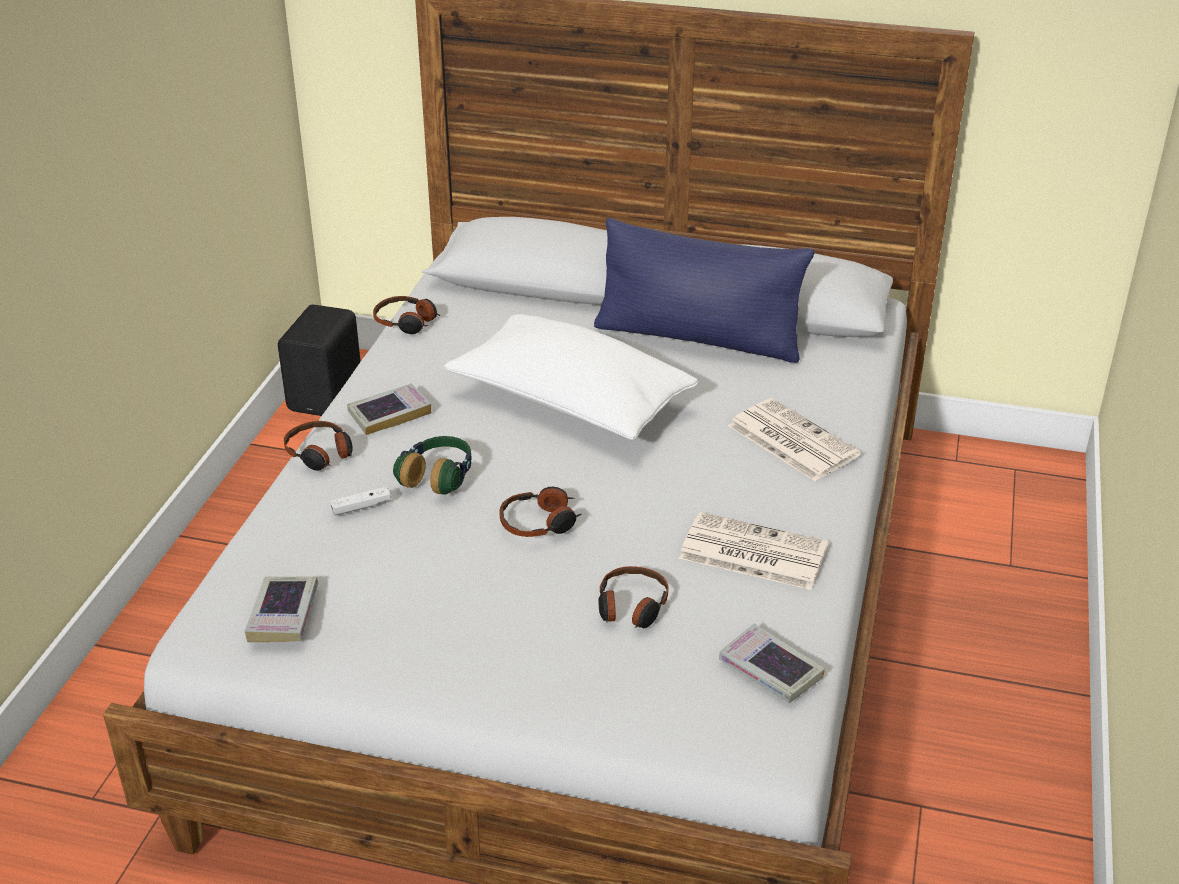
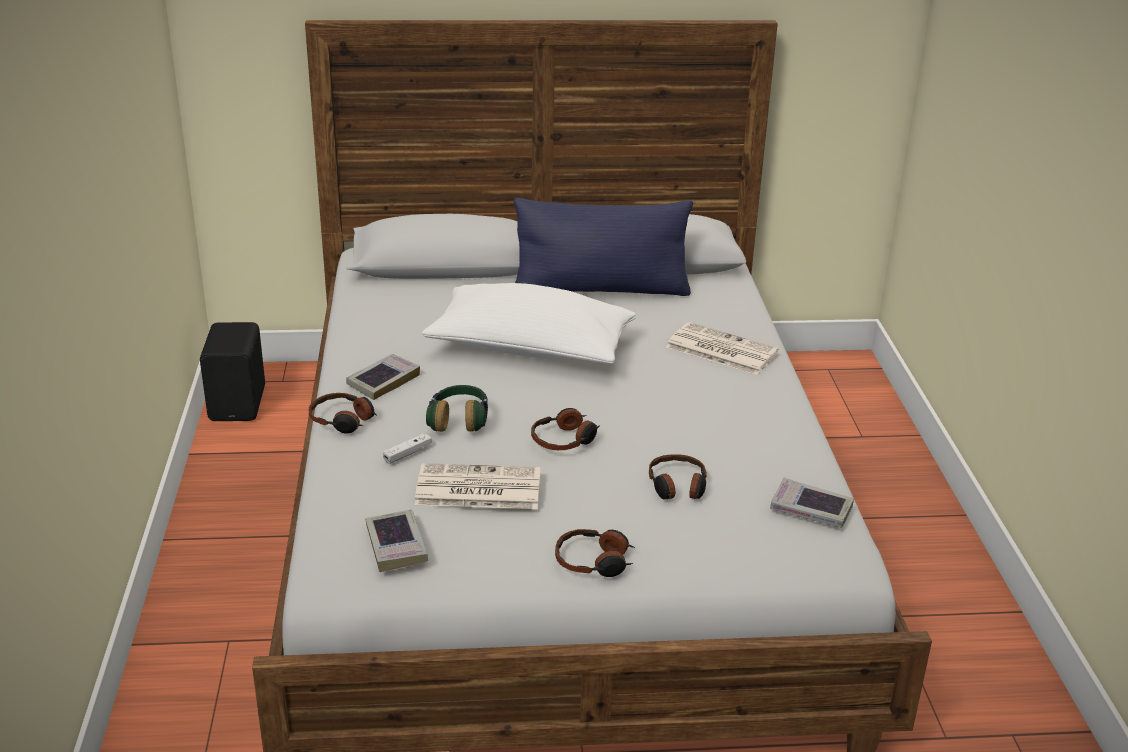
camera: 20 degrees left, 5 degrees down
(406, 322) = (351, 311): headphones -> headphones (594, 562)
(751, 552) = (742, 432): newspaper -> newspaper (476, 489)

